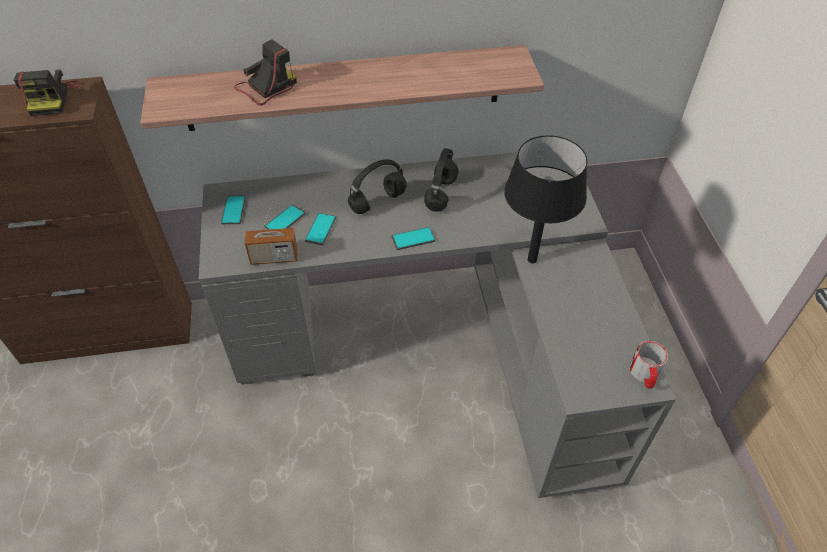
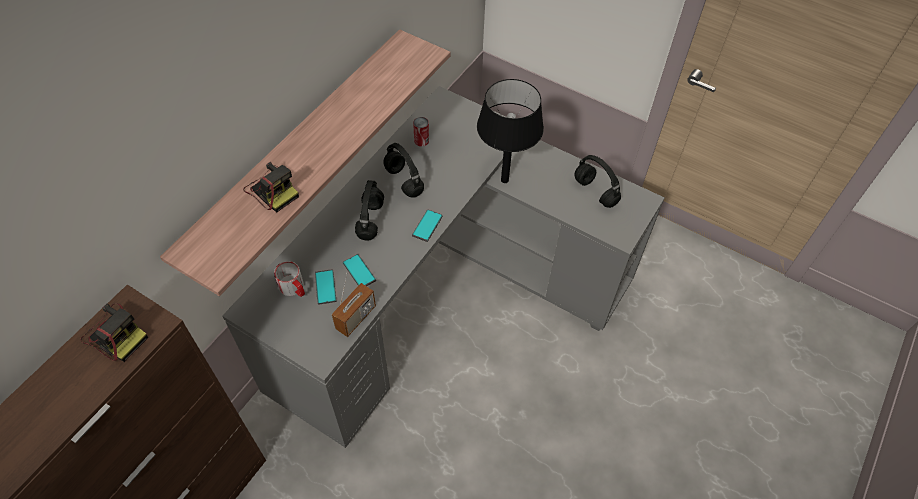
camera: 50 degrees left, 5 degrees up
(233, 210) = (276, 313): phone -> none
(266, 88) = (272, 190): camera -> camera turned 135 degrees clockwise
(496, 176) = (421, 141): none -> can
(606, 337) = (596, 192): none -> black headphones
(645, 375) = (637, 197): mug -> mug (294, 288)

